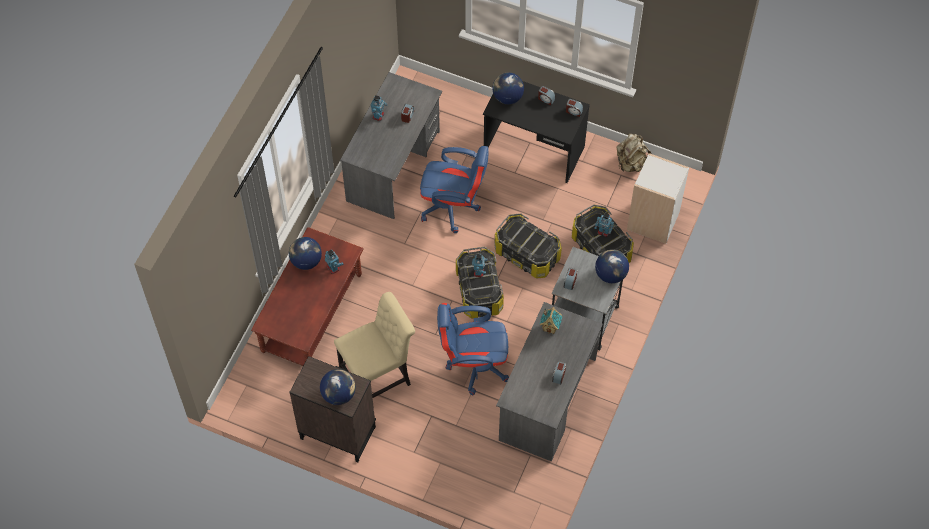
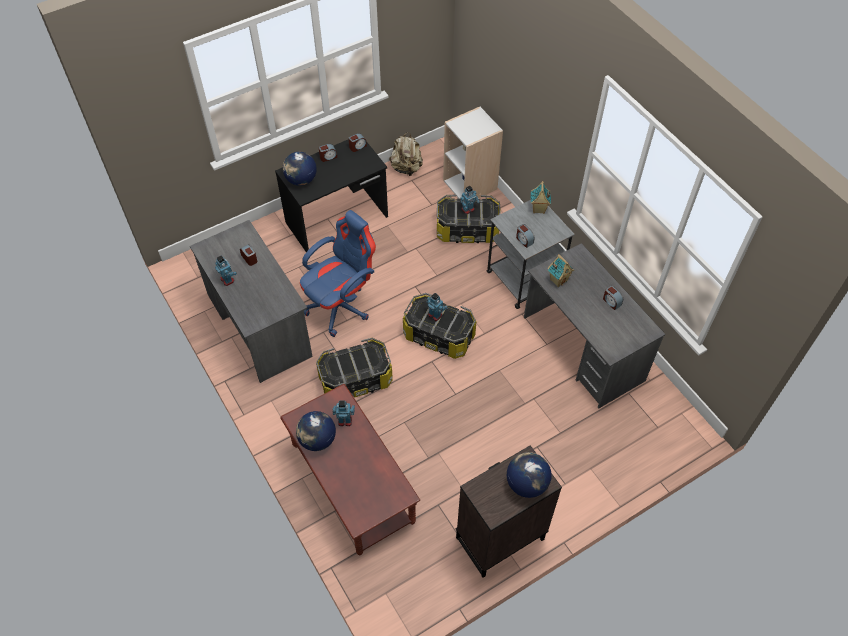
camera: 55 degrees left, 5 degrees down
(379, 376) = (465, 466): beige chair -> none
(472, 365) = (508, 383): blue office chair -> none
(527, 254) = (431, 281): storage box -> storage box (355, 379)
(610, 274) = (538, 209): globe -> toy house

